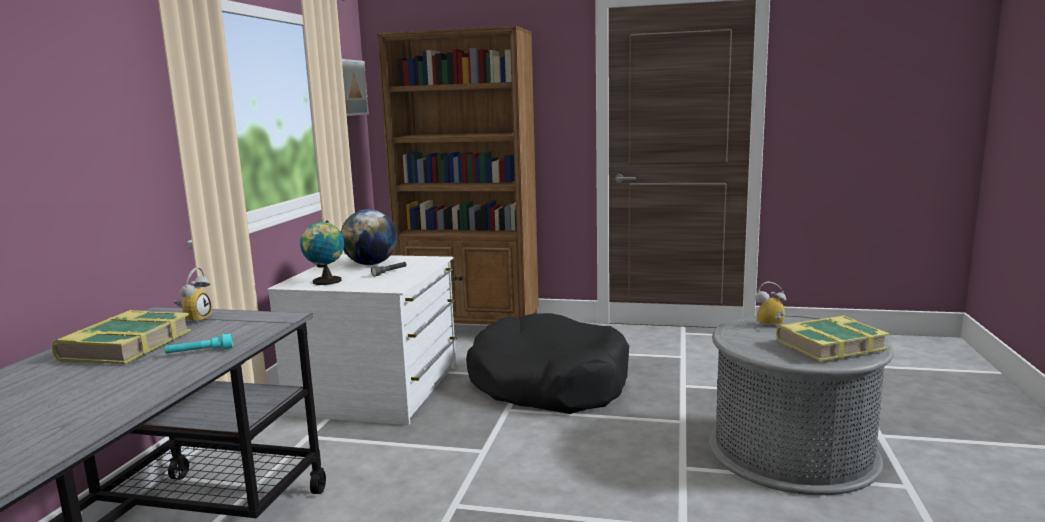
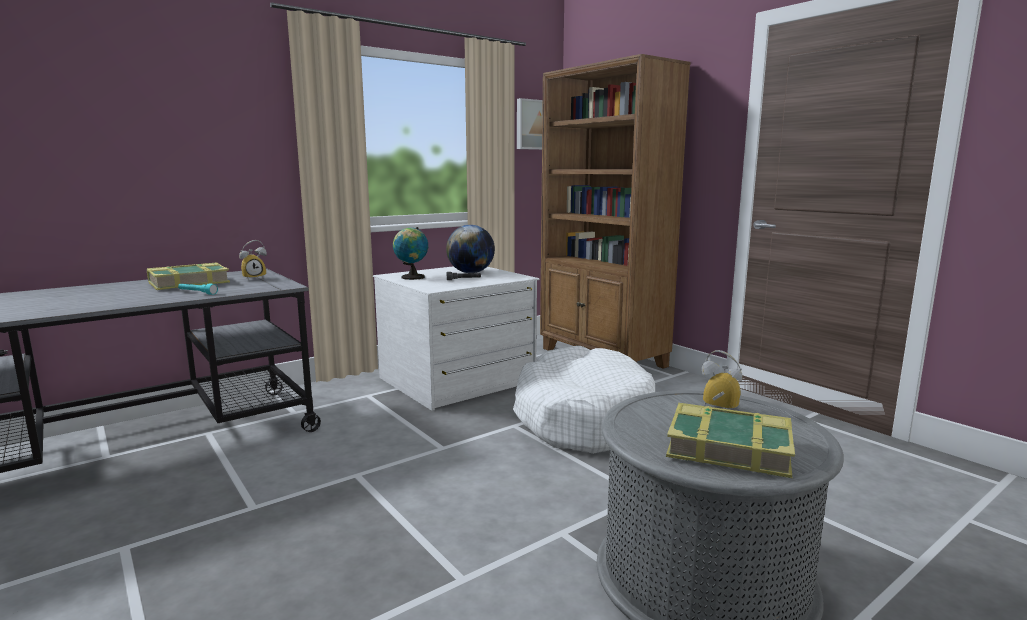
camera: 40 degrees right, 0 degrees up
(548, 383) = (583, 418): black dog bed -> white dog bed

